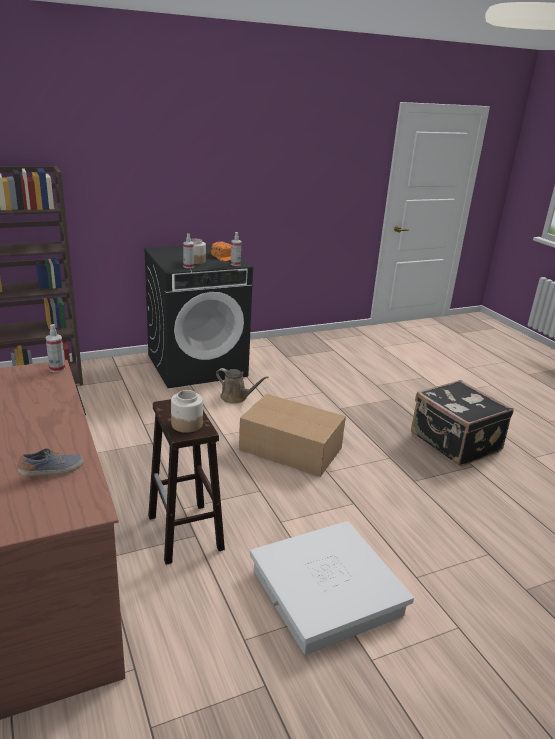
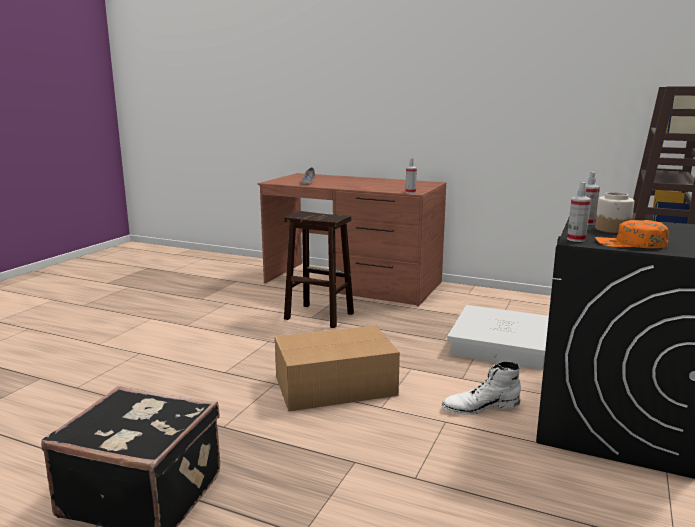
camera: 140 degrees right, 10 degrees down
(186, 424) = (309, 214): jar -> none
(236, 398) = (480, 407): brown watering can -> white boot
(327, 593) = (198, 327): white storage box -> white storage box (500, 344)

